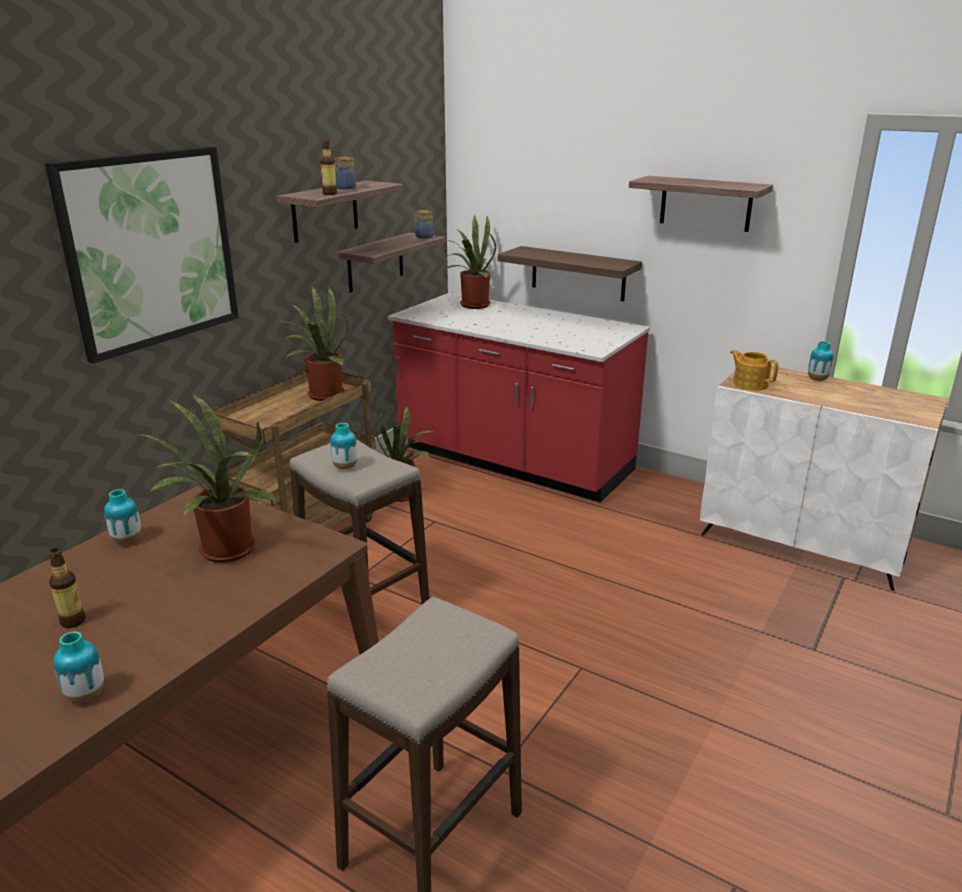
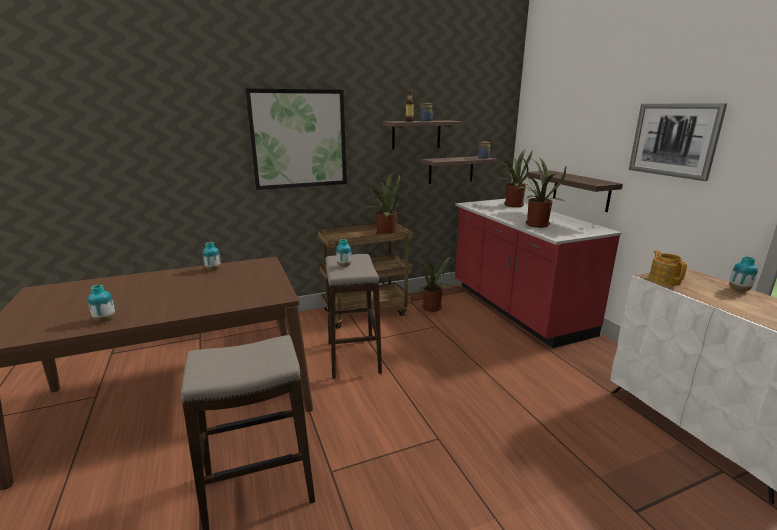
camera: 35 degrees right, 5 degrees down
(73, 621) = (148, 292): bottle -> none
(222, 552) = (236, 284): potted plant -> potted plant (534, 225)
(705, 203) = (673, 140): shelf -> picture

